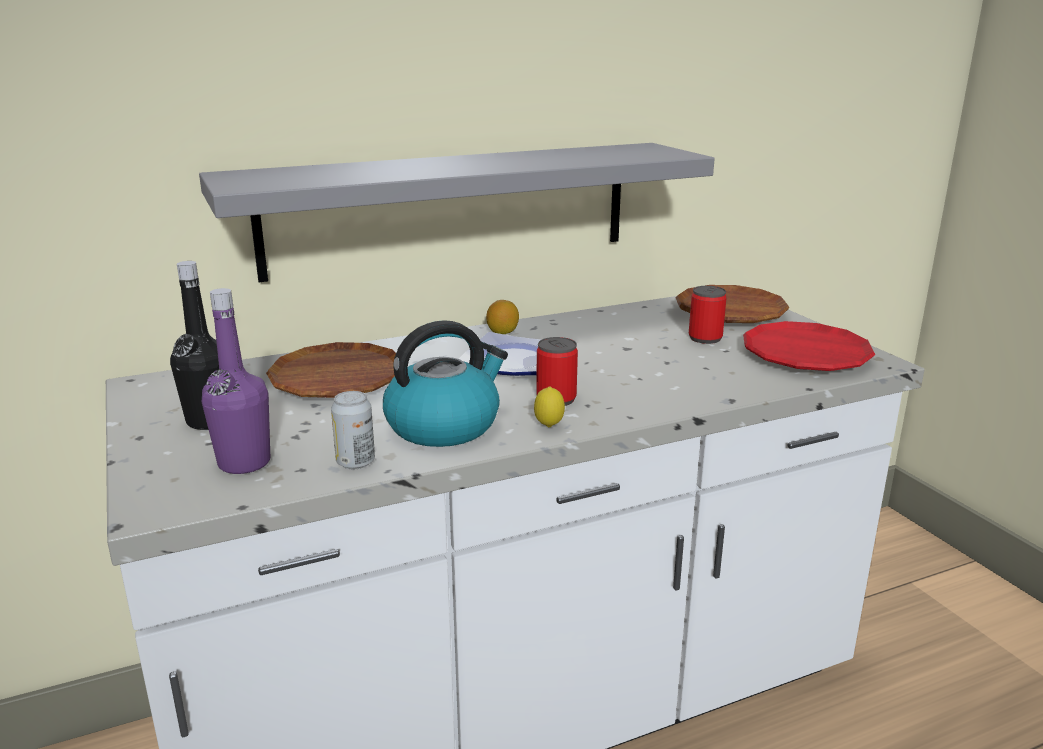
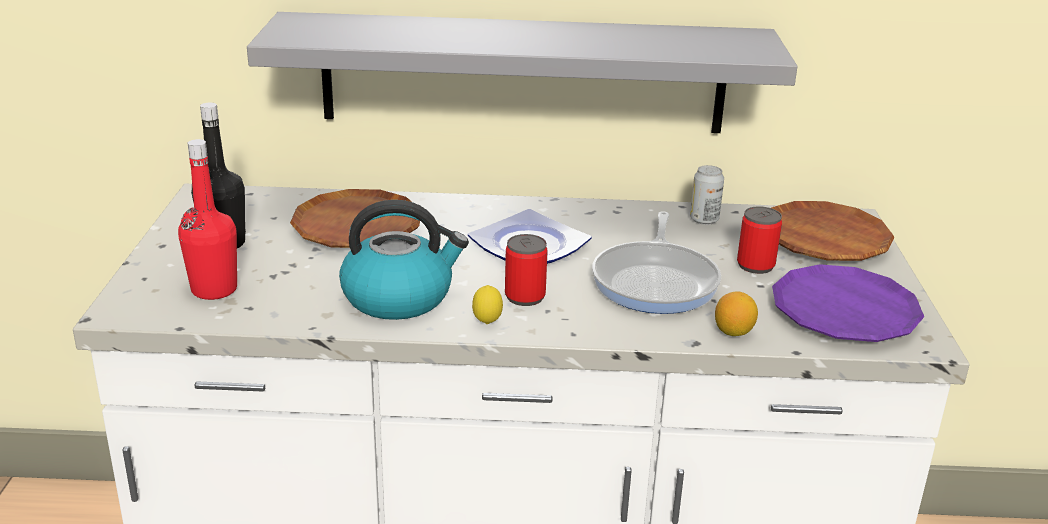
camera: 25 degrees right, 5 degrees up
(244, 463) = (214, 290): purple bottle -> red bottle
(355, 462) = (295, 313): can -> can (704, 220)
(502, 332) = (553, 211): lemon -> lemon (733, 332)
(647, 364) = (656, 281): none -> frying pan
(805, 355) = (844, 313): red plate -> purple plate

